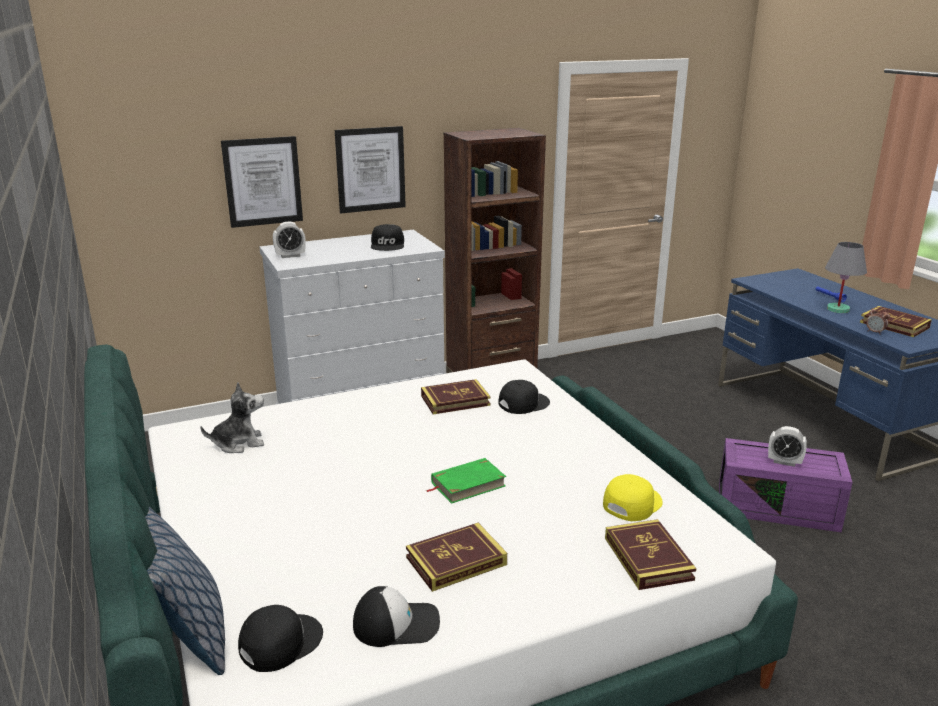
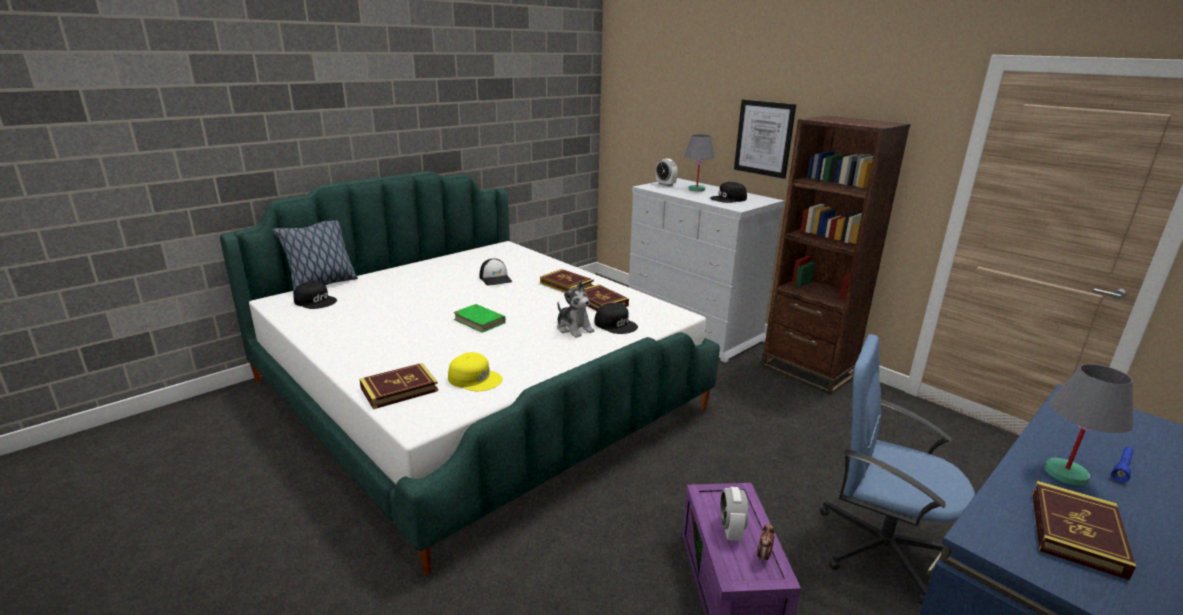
camera: 70 degrees right, 0 degrees up
(239, 443) = (500, 259): plush toy -> plush toy (574, 328)
(263, 181) = (690, 131): picture -> none
(330, 248) = (696, 189): none -> grey table lamp
(397, 623) = (328, 323): cap -> cap (496, 279)
(456, 561) = (388, 329): book -> book (566, 285)
(738, 435) = (880, 547): none -> blue office chair
(875, 332) = (1002, 506): alarm clock -> alarm clock (763, 556)

